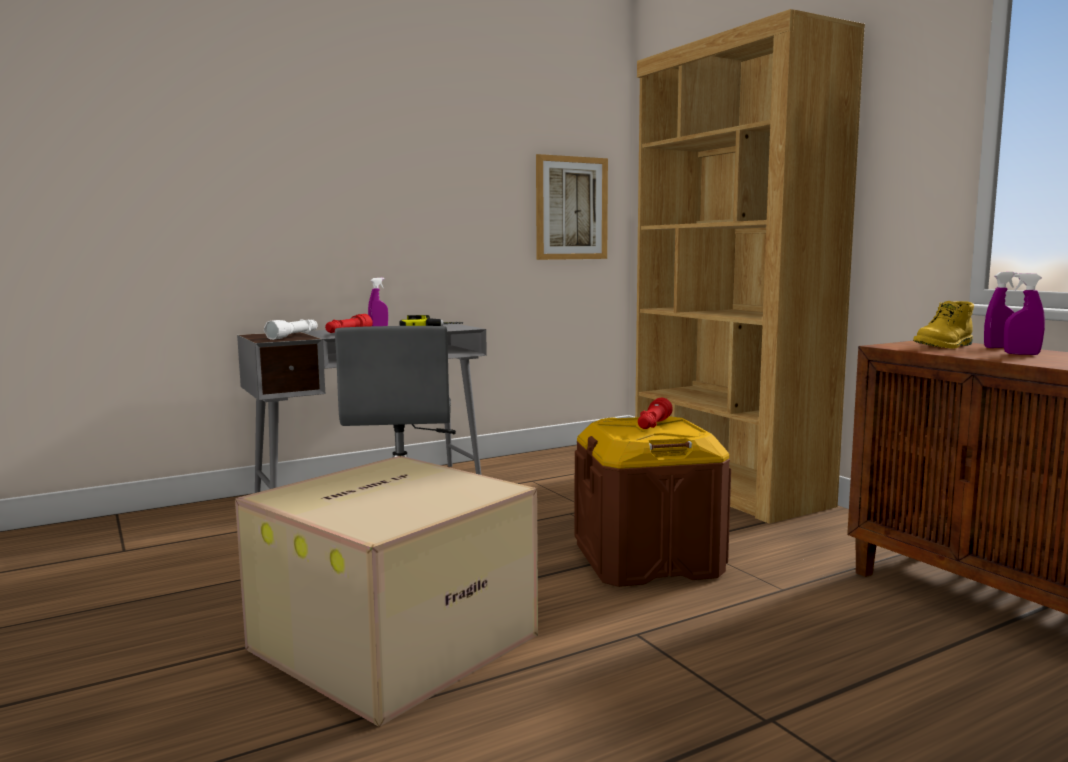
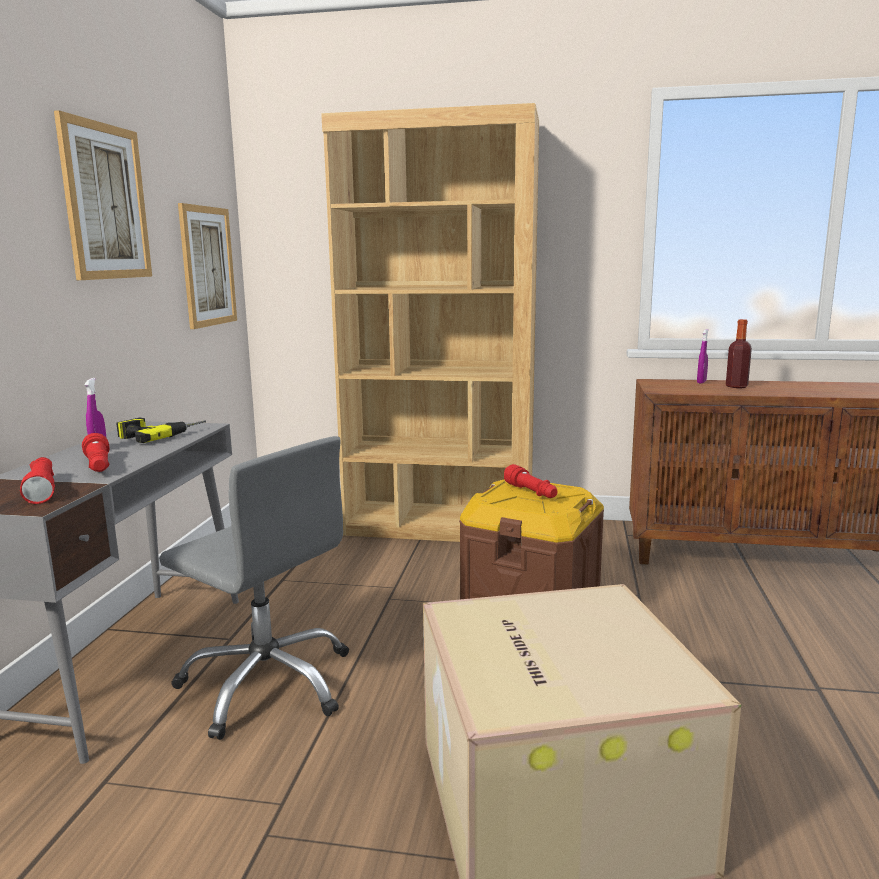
camera: 50 degrees left, 5 degrees up
(294, 336) = (42, 489): white flashlight -> red flashlight
(445, 155) = (105, 202): none -> picture
(944, 346) = (680, 386): yellow boot -> none
(1021, 354) = (736, 386): purple spray bottle -> bottle

